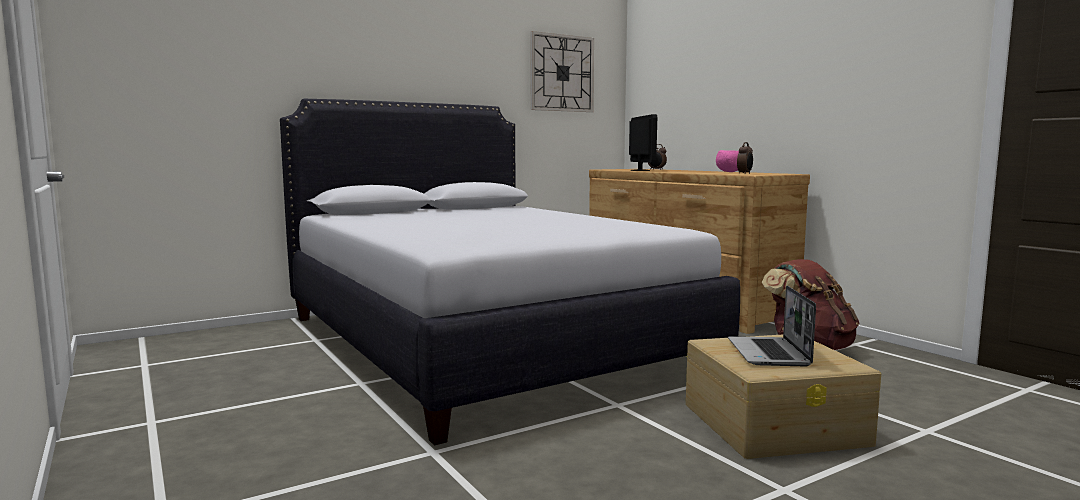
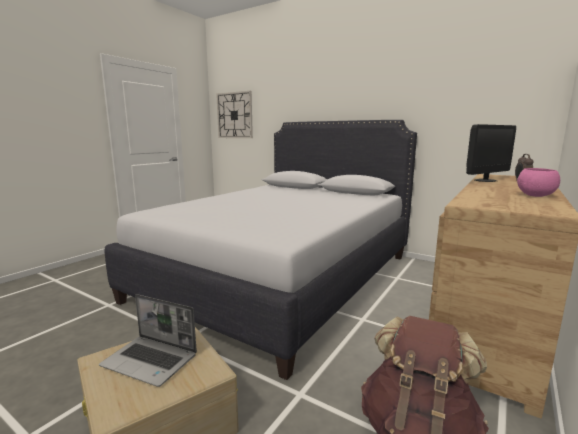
camera: 65 degrees right, 5 degrees up
(562, 73) = (478, 85): wall clock -> wall clock (234, 115)
(745, 173) = (491, 201): alarm clock -> none
(769, 353) = (151, 361): laptop -> laptop turned 135 degrees counterclockwise

